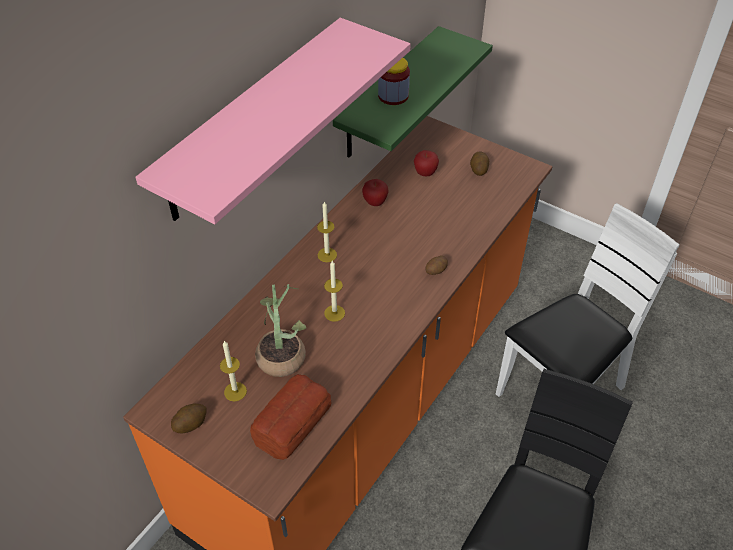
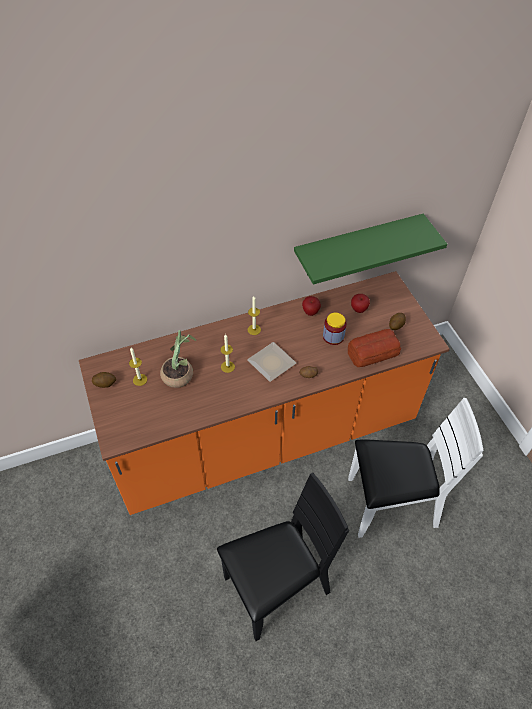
camera: 35 degrees right, 5 degrees up
(252, 119) = (214, 226): pink shelf -> none
(291, 422) = (152, 414): bread -> bread (372, 352)
(381, 279) = (271, 361): none -> plate
(393, 96) = (345, 249): jar -> jar (333, 336)

